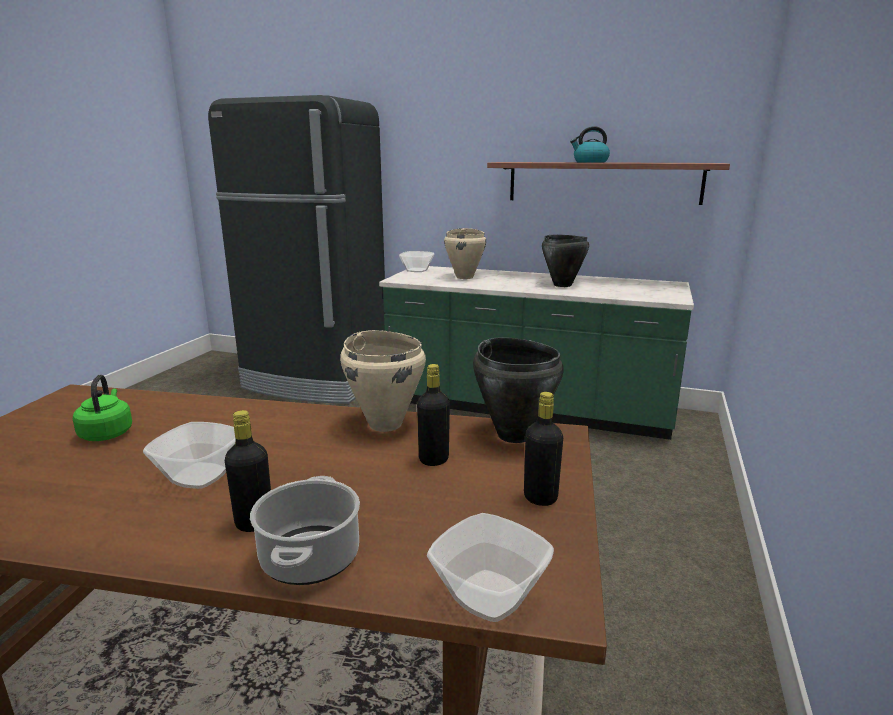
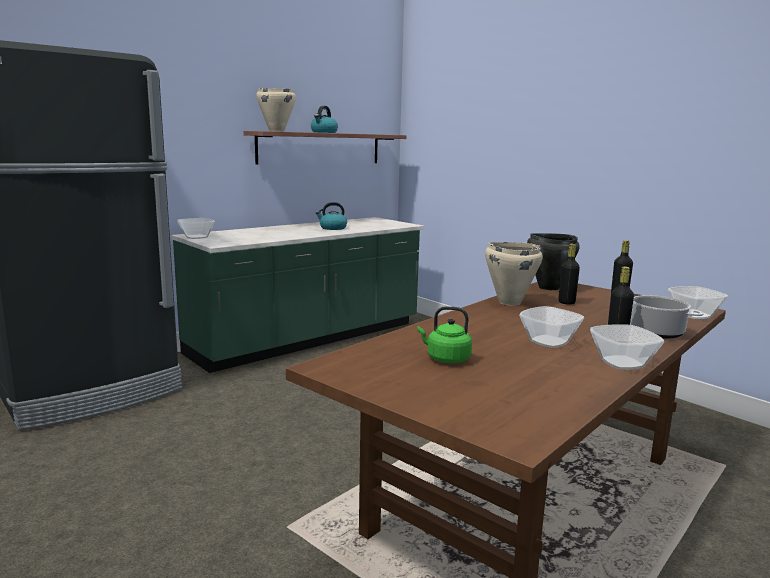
camera: 60 degrees left, 5 degrees down
(113, 542) = (623, 363): none -> bowl
(465, 277) = (256, 234): beige cooking pot -> beige cooking pot (276, 131)
(562, 285) = (332, 228): black cooking pot -> kettle

